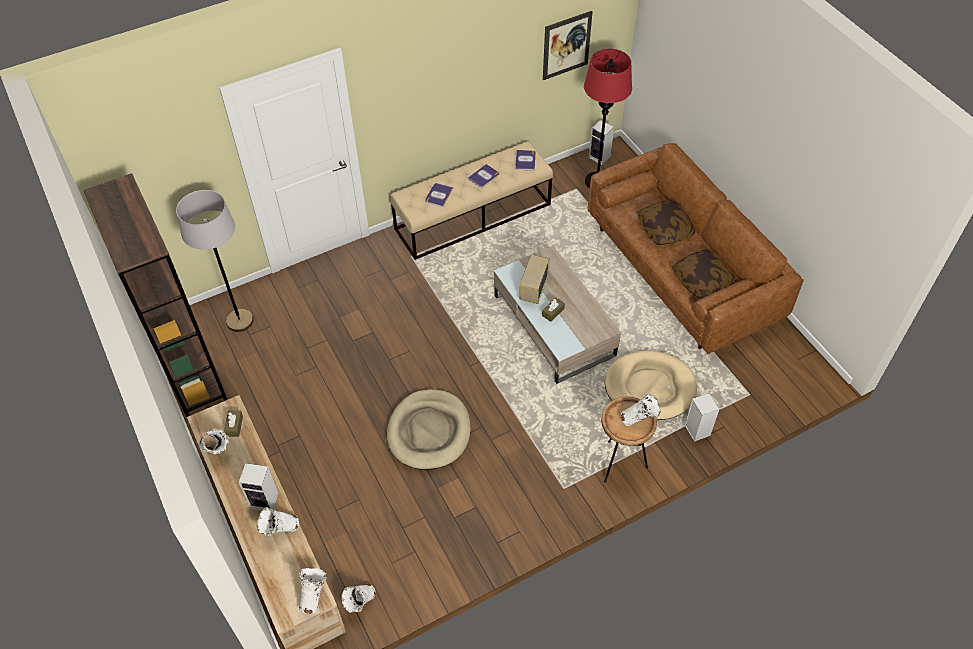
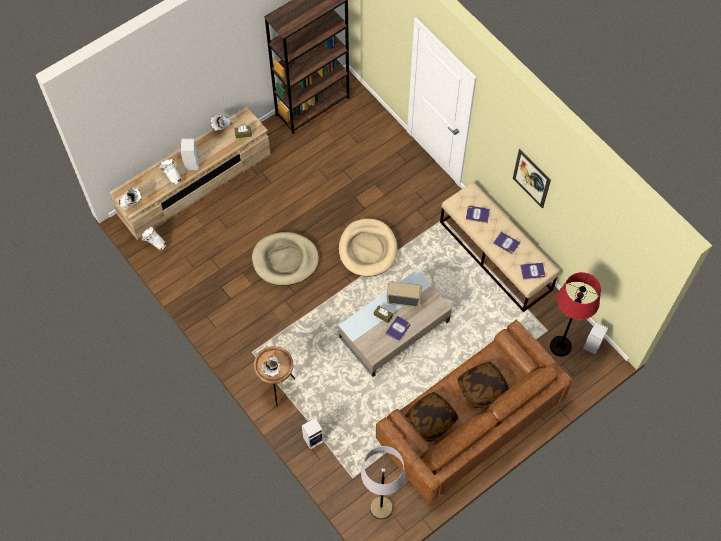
camera: 80 degrees right, 10 degrees up
(240, 321) = (359, 123): grey floor lamp -> grey floor lamp (381, 508)
(566, 45) = (602, 254): picture -> picture (531, 178)
(573, 300) = (398, 329): none -> book
(649, 387) = (347, 403): beige dog bed -> beige dog bed (368, 249)

